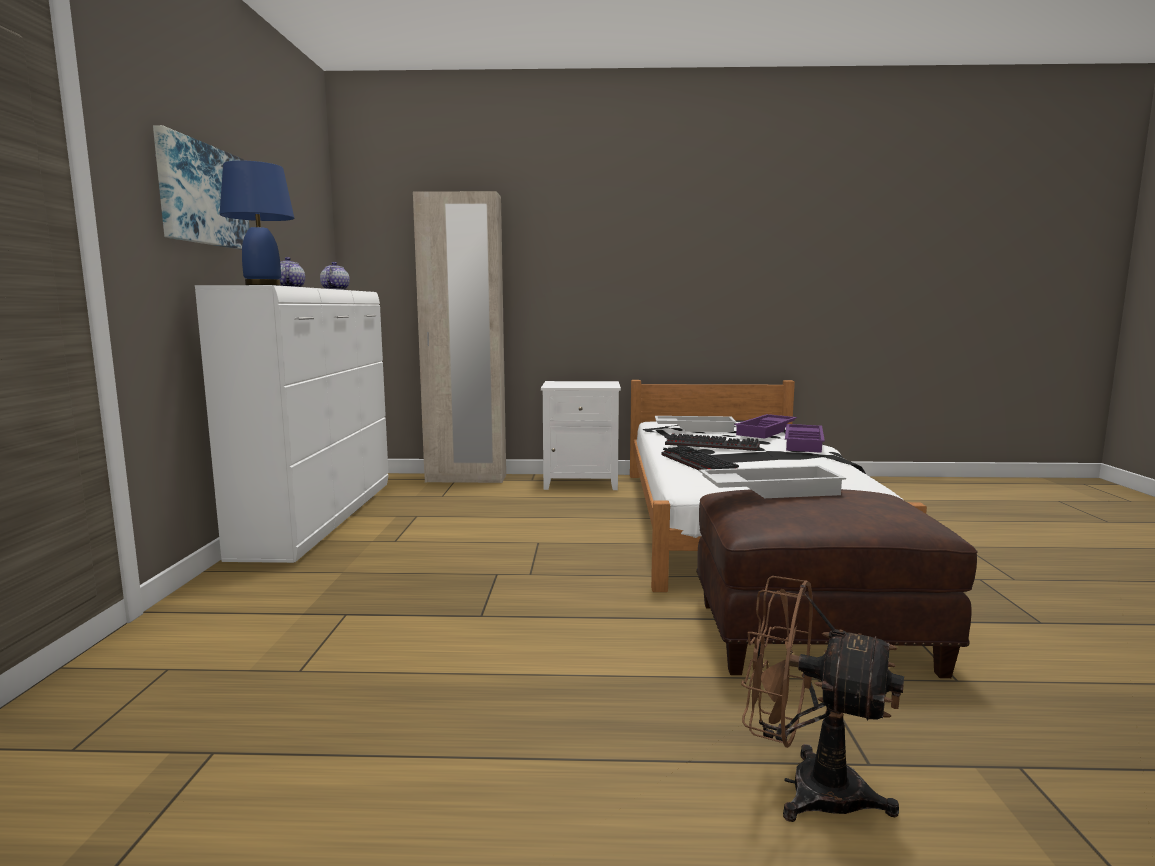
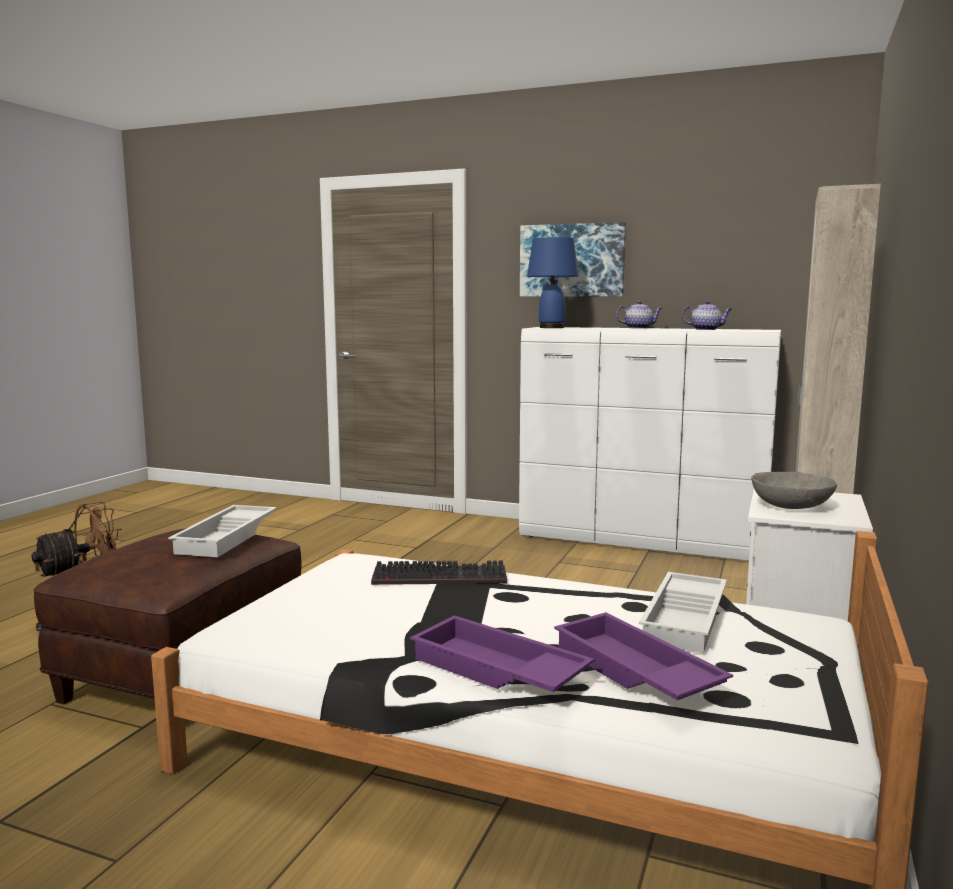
camera: 110 degrees right, 0 degrees up
(589, 385) = (791, 506): none -> grey bowl
(714, 445) = (535, 603): keyboard -> none

